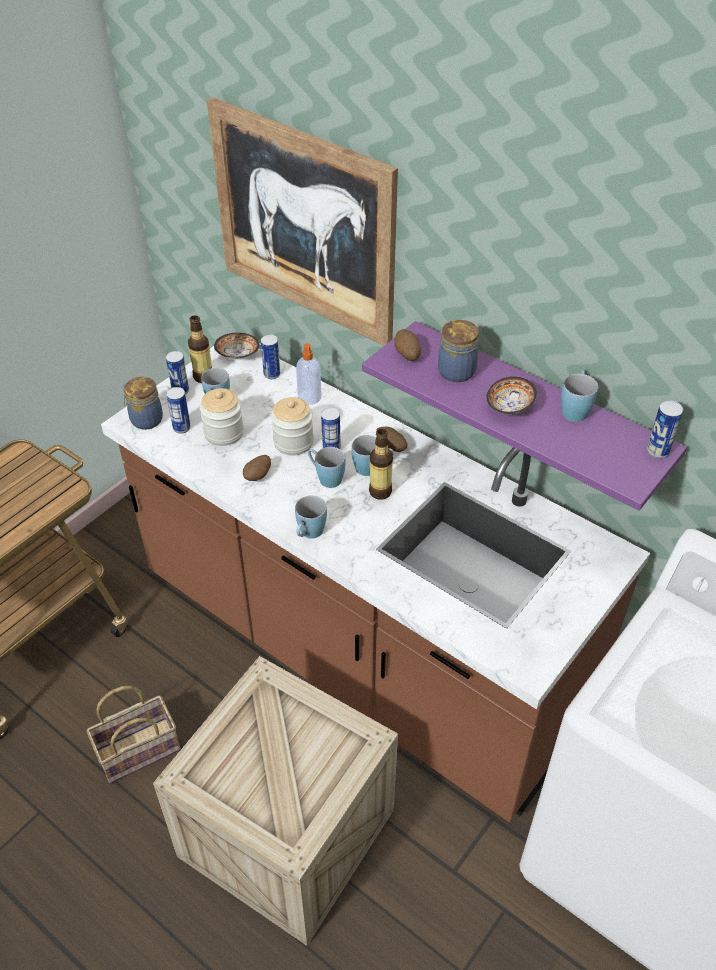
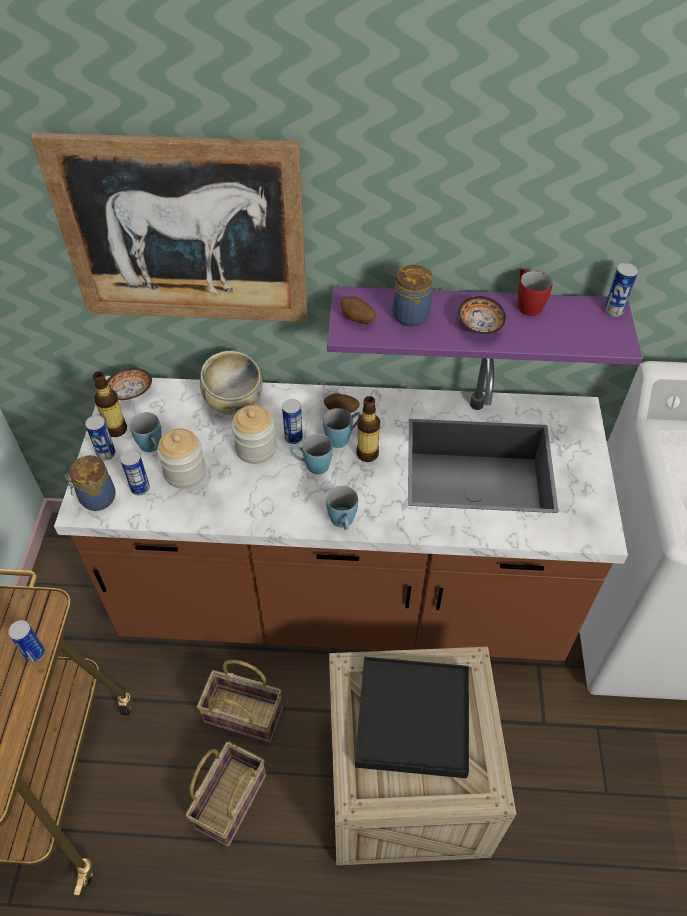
camera: 35 degrees left, 5 degrees up
(203, 693) = (246, 714): none -> basket
(258, 476) = (253, 496): potato -> none
(272, 374) = (179, 396): can -> can (35, 653)
(281, 748) = (412, 718): none -> black tray
(309, 398) = (233, 401): soap dispenser -> beige bowl
(575, 408) = (527, 304): blue mug -> red mug

